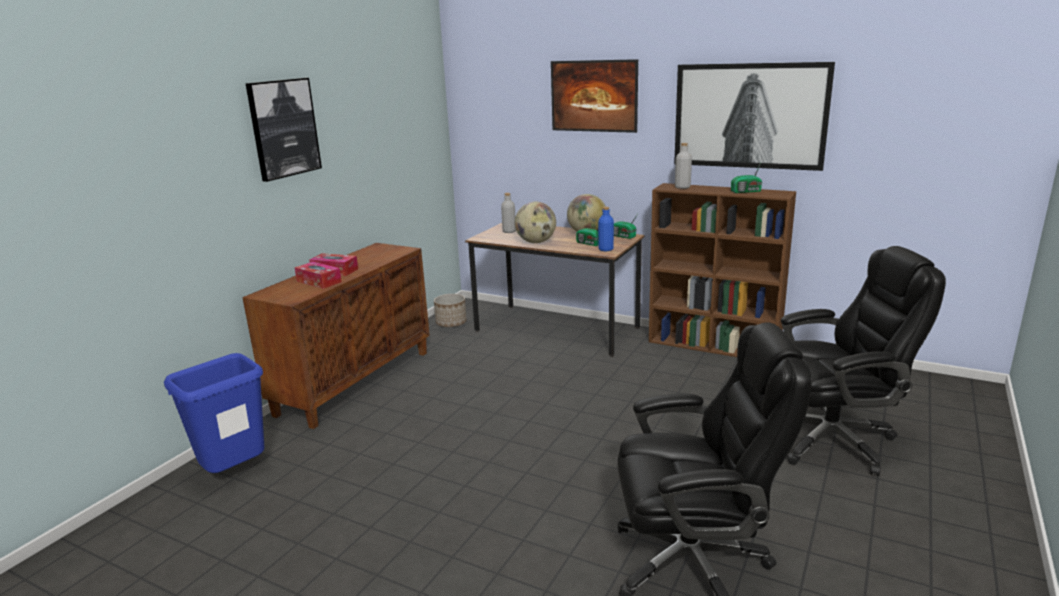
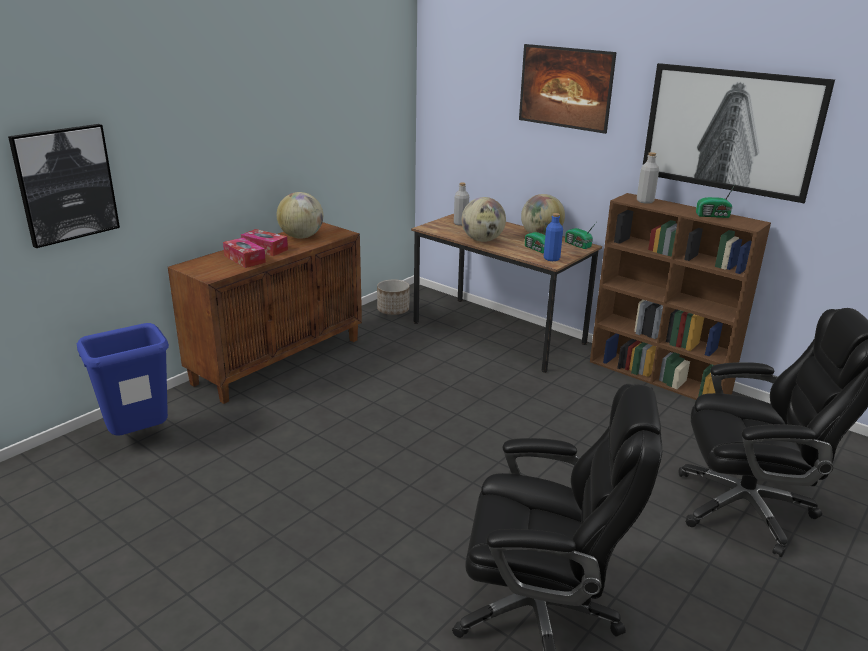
camera: 10 degrees right, 5 degrees up
(283, 128) = (225, 99): picture -> picture (66, 184)
(366, 257) = (301, 237): none -> globe

